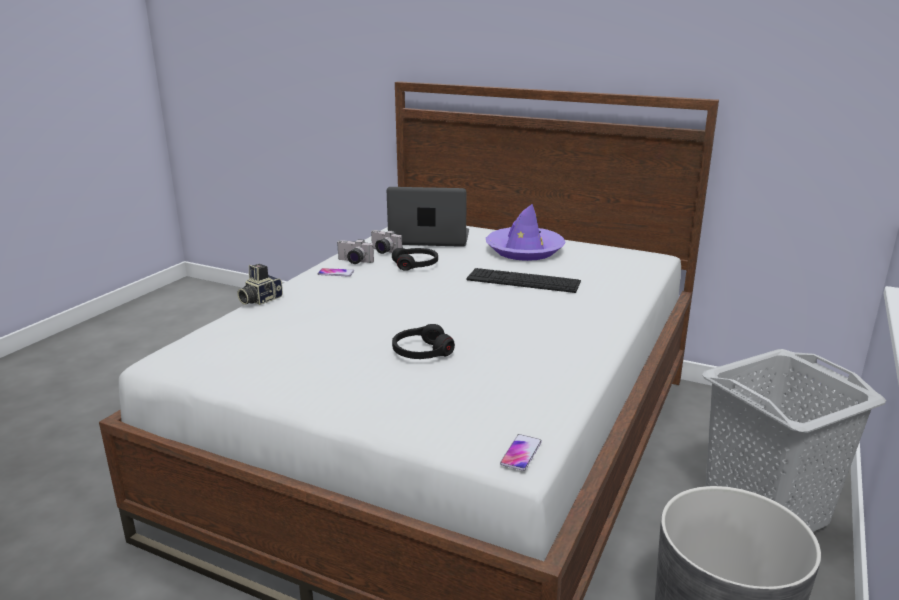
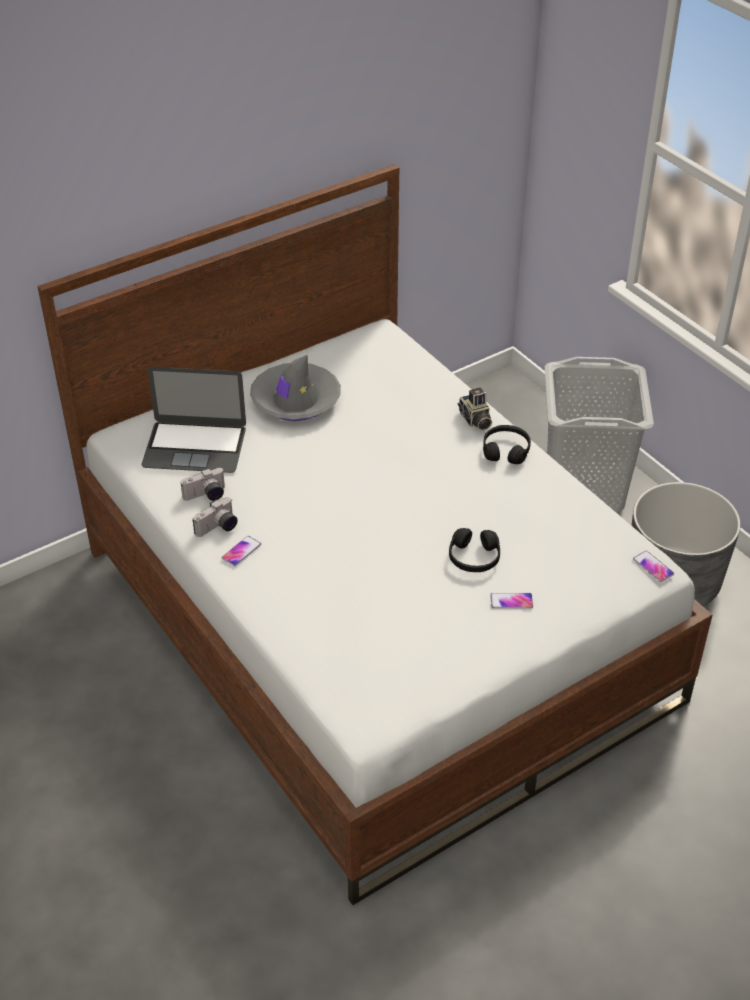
camera: 60 degrees left, 20 degrees up
(259, 300) = (269, 628): camera -> camera (475, 420)
(378, 383) = (511, 601): none -> phone
(416, 265) = (269, 487): black headphones -> black headphones (506, 450)
(429, 238) = (195, 447): laptop -> laptop turned 120 degrees counterclockwise
(523, 281) = (373, 436): keyboard -> none
(524, 250) = (295, 400): purple hat -> grey hat

